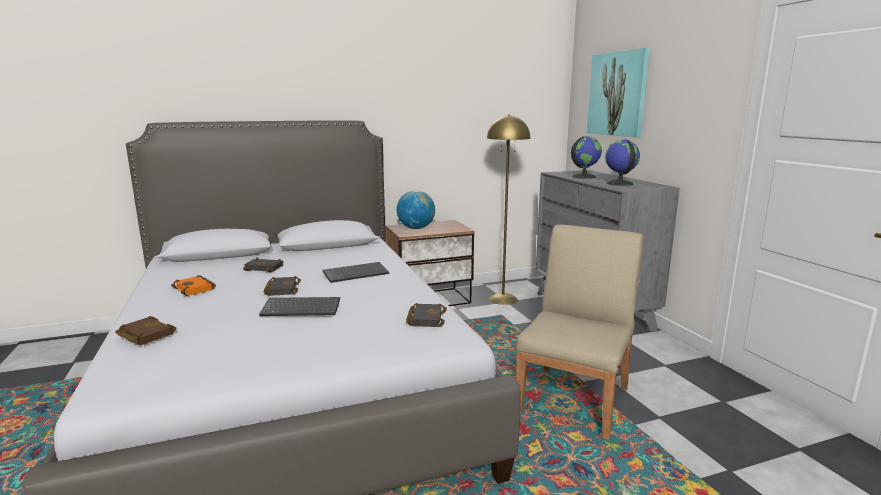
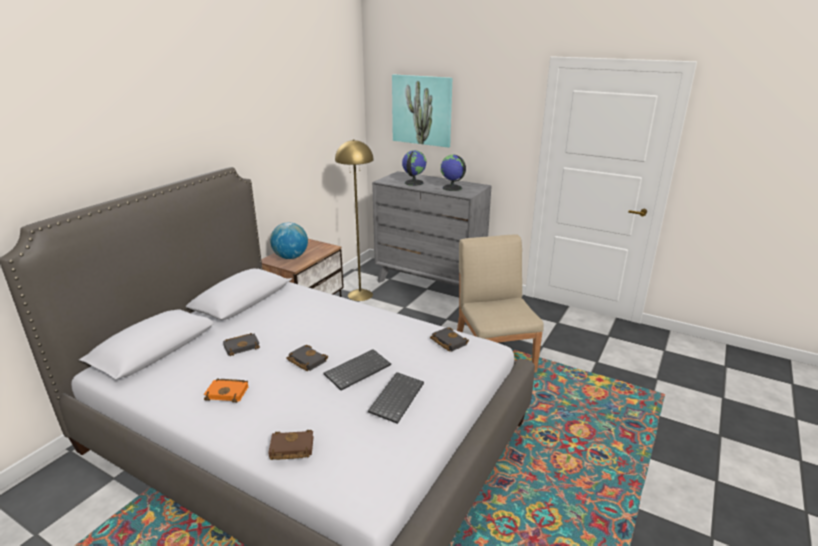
camera: 40 degrees left, 10 degrees up
(356, 273) = (331, 322): keyboard -> keyboard (396, 397)

